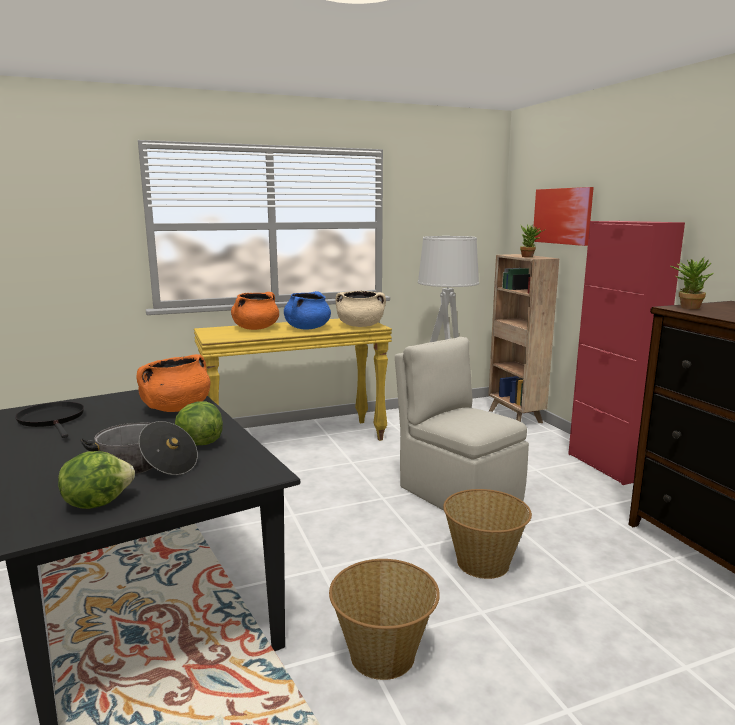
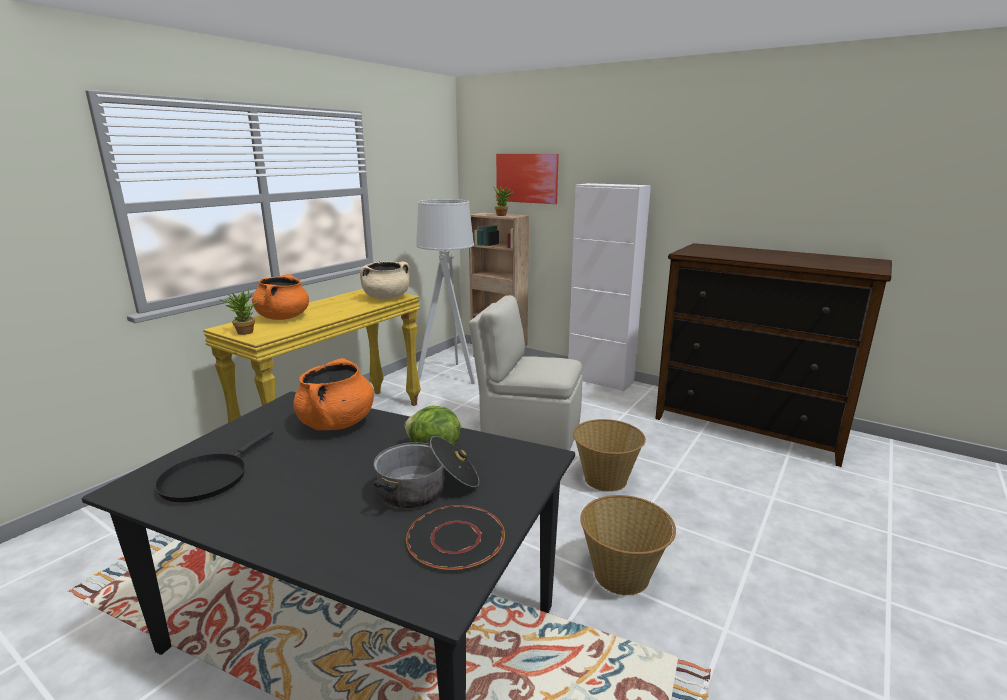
camera: 35 degrees left, 5 degrees up
(52, 419) = (208, 478): black frying pan -> black frying pan turned 90 degrees counterclockwise
(97, 502) = (455, 539): lettuce -> black plate
(307, 328) = (339, 308): blue cooking pot -> none
(607, 466) = (600, 380): red cabinet -> white cabinet
(687, 307) = (688, 252): potted plant -> potted plant (243, 332)

